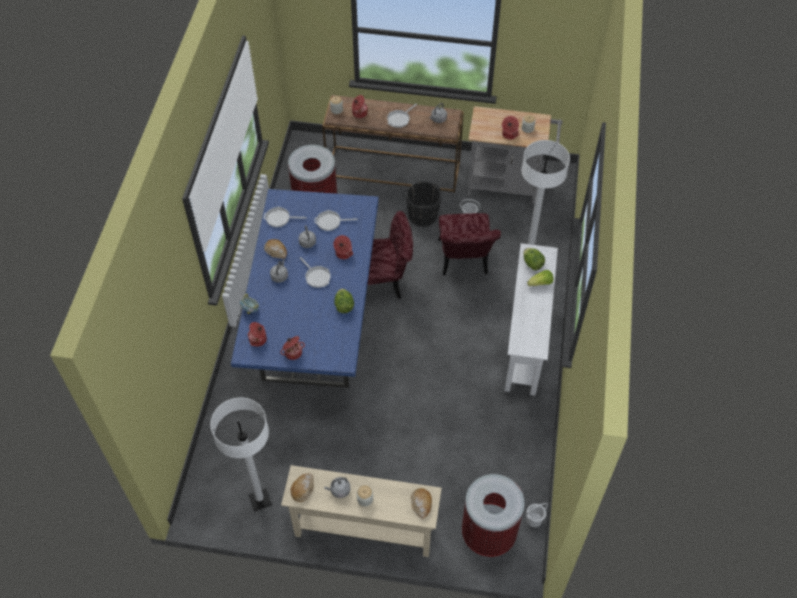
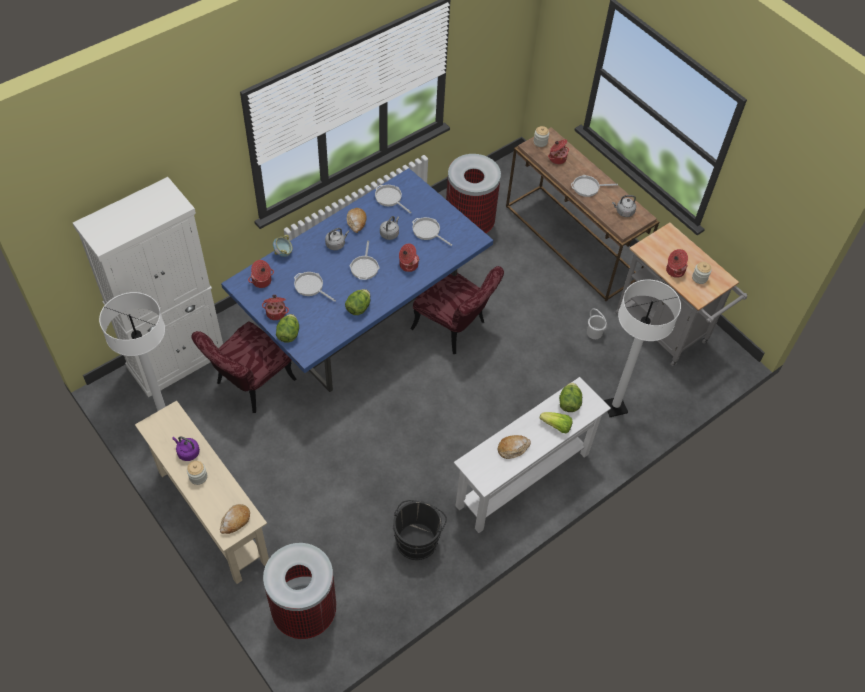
camera: 40 degrees right, 0 degrees up
(218, 453) = (177, 360): none -> white cabinet
(296, 317) = (310, 287): none -> frying pan
(303, 489) = (163, 426): bread -> bread (513, 448)
(318, 359) = (288, 334): none -> lettuce
(339, 490) = (187, 452): grey kettle -> purple kettle
(422, 214) = (554, 298): black bucket -> black bucket (417, 539)
(464, 262) = (546, 367): red chair -> red chair (249, 386)
(534, 519) = (356, 636): white bucket -> none

